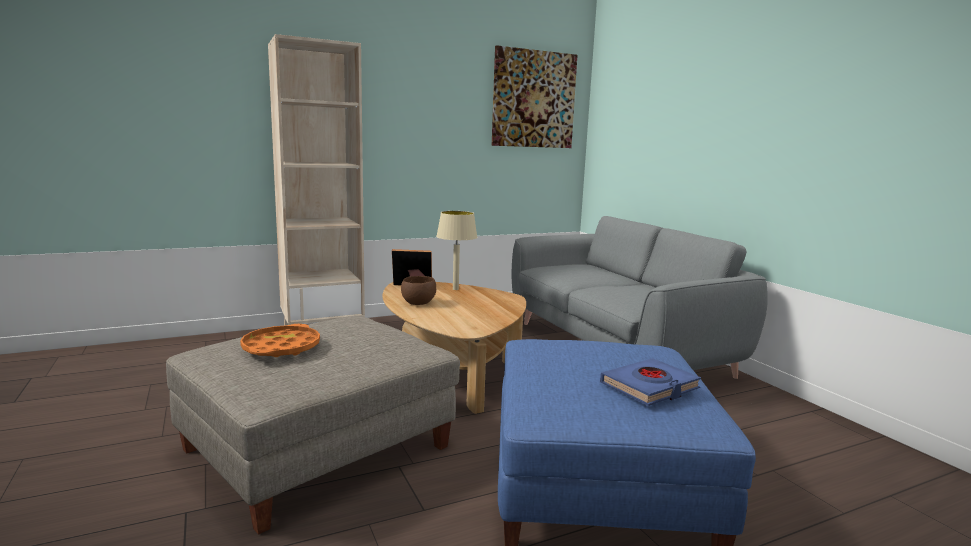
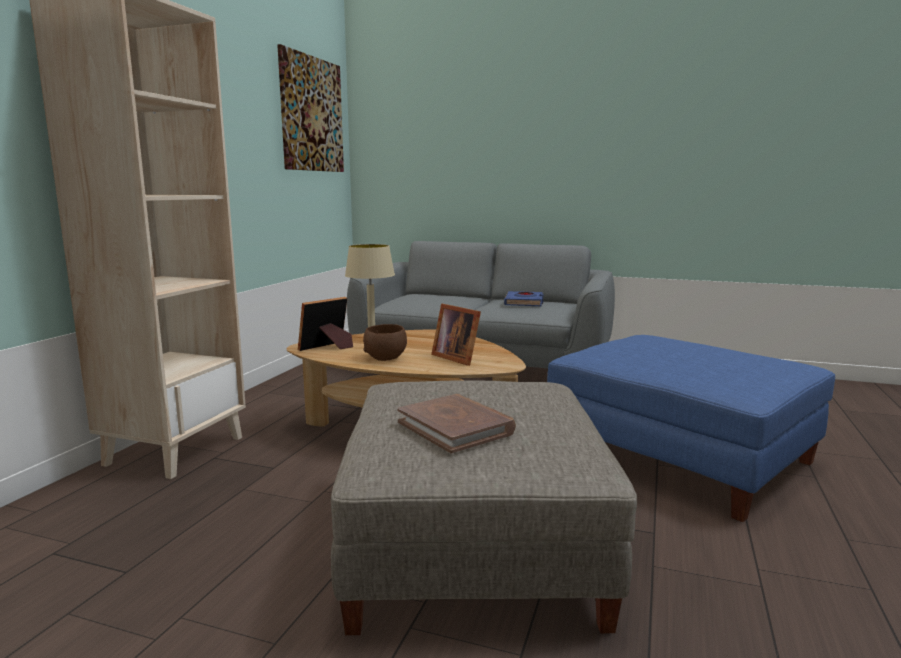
camera: 45 degrees left, 0 degrees up
(281, 348) = (456, 427): orange tray -> brown book
(458, 316) = (457, 358): none -> picture frame
(650, 387) = (729, 355): blue book -> blue book (524, 302)

